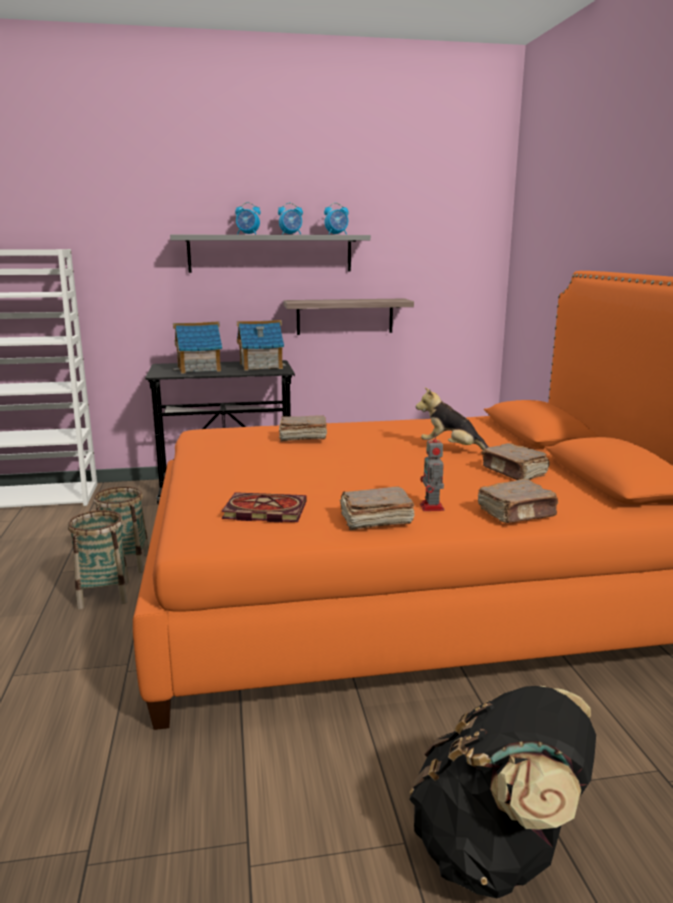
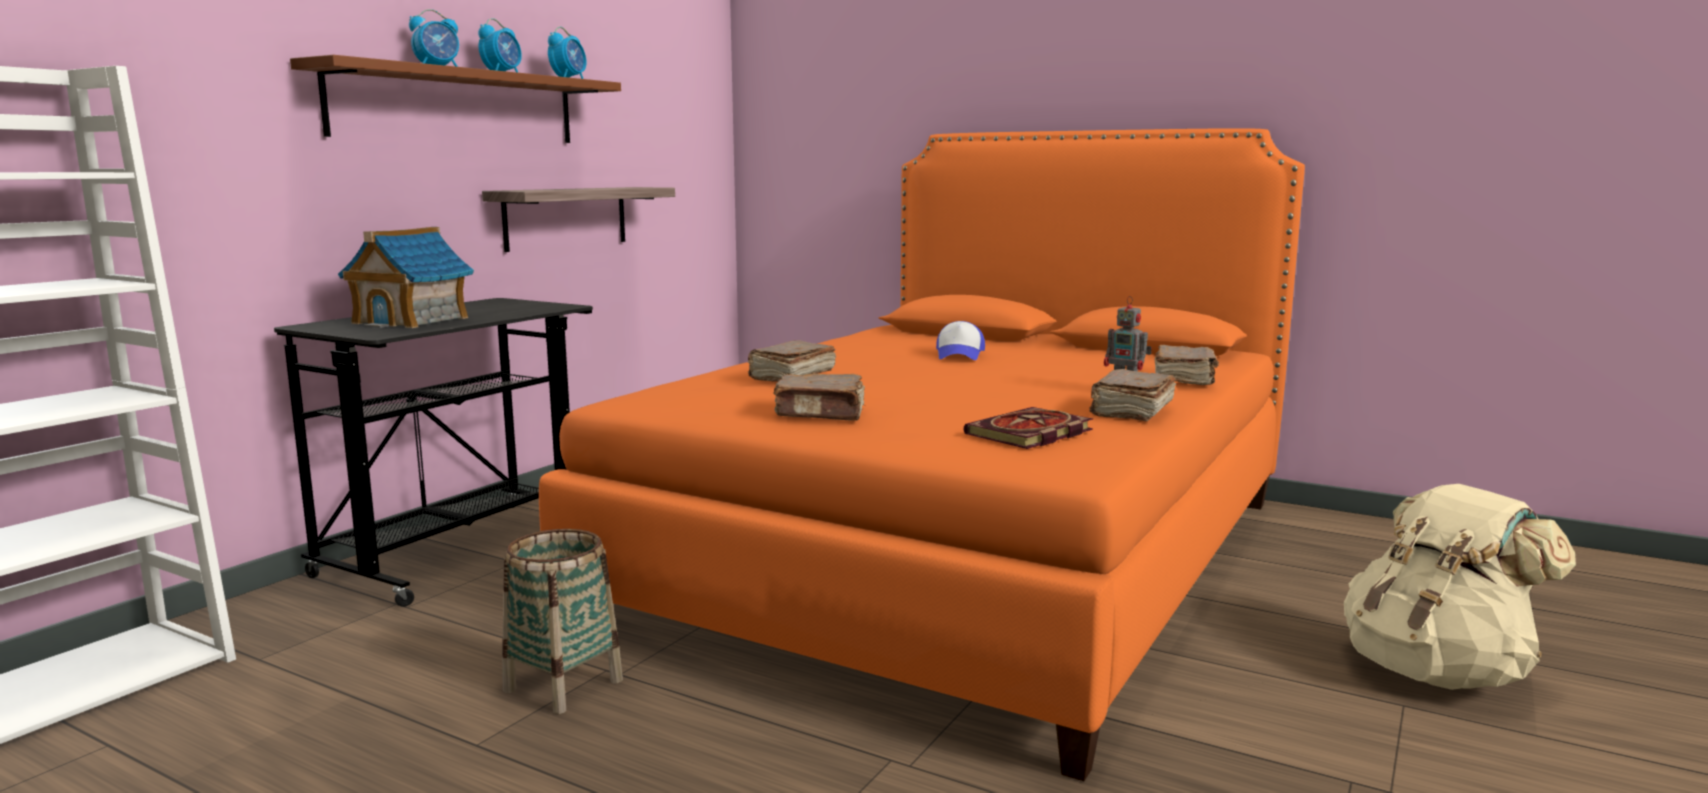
camera: 50 degrees left, 5 degrees down
(104, 595) = (641, 727): basket -> none
(260, 366) = (500, 306): toy house -> none
(270, 253) = (458, 106): grey shelf -> brown shelf
(452, 449) = (960, 355): plush toy -> cap
(496, 850) = (1436, 672): black backpack -> beige backpack
(514, 472) = (1072, 359): brown book -> brown book (821, 414)

